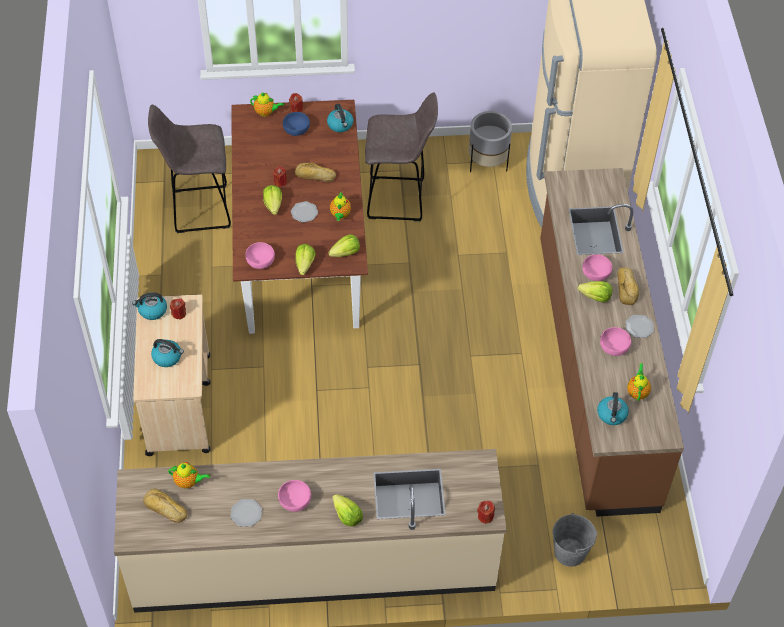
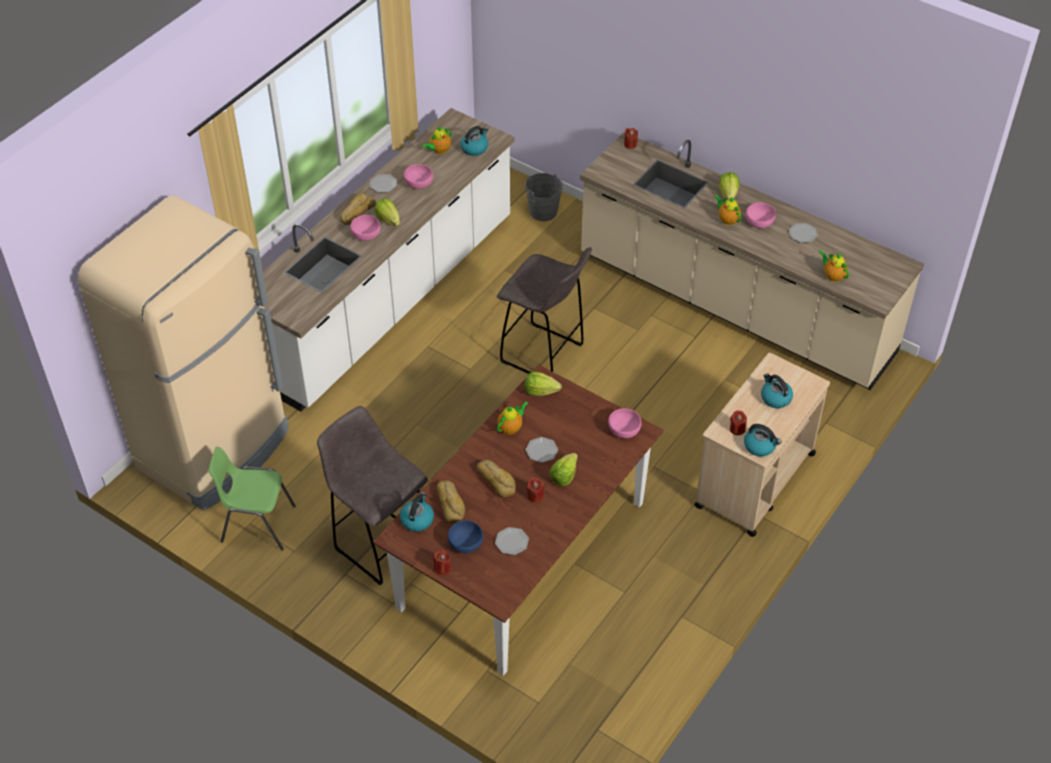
camera: 140 degrees left, 5 degrees down
(165, 509) = (864, 269): bread -> bread (451, 504)
(198, 209) = (587, 667): grey stool -> grey stool (544, 355)
(266, 112) = (477, 585): teapot -> teapot (727, 219)
(268, 147) = (512, 541): none -> plate
(304, 264) = (586, 403): lettuce -> none
(487, 163) = (257, 524): grey planter -> green chair
(593, 371) = (389, 301): brown counter -> white counter

